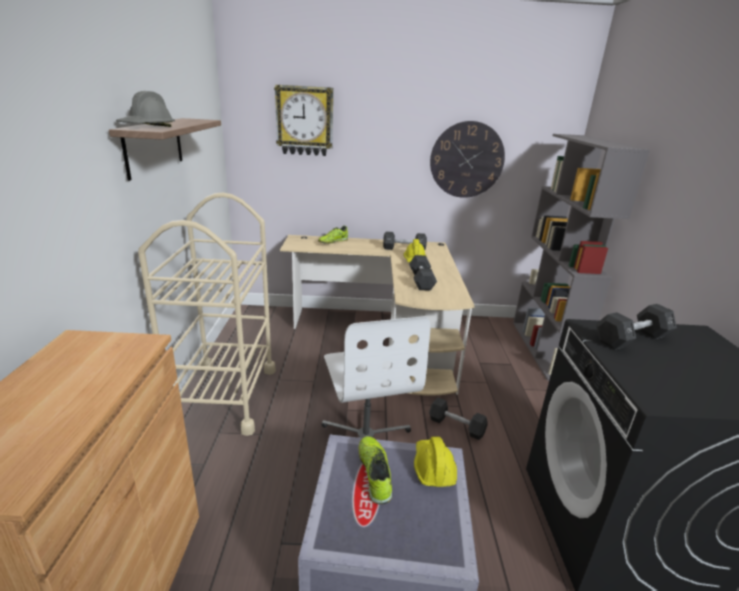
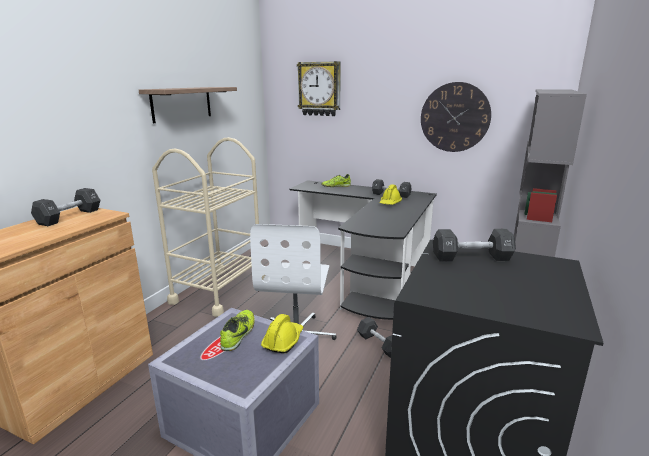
camera: 25 degrees right, 5 degrees down
(147, 127) = (166, 88): grey hard hat -> none
(386, 339) = (369, 273): beige desk -> black desk
(421, 280) = (378, 216): black dumbbell -> black dumbbell (69, 217)

